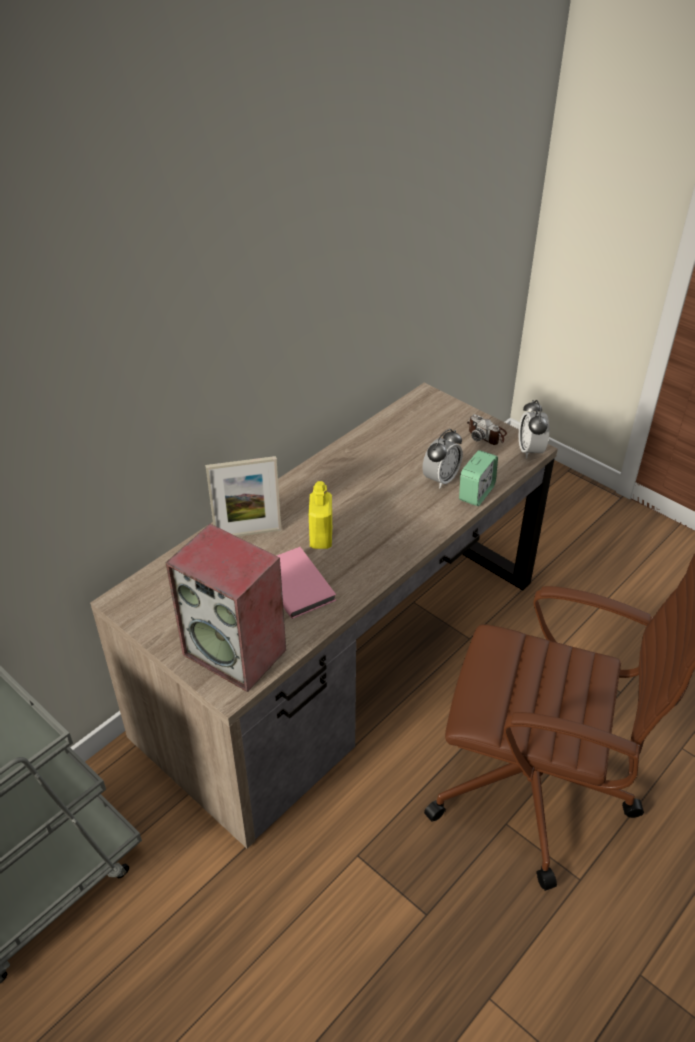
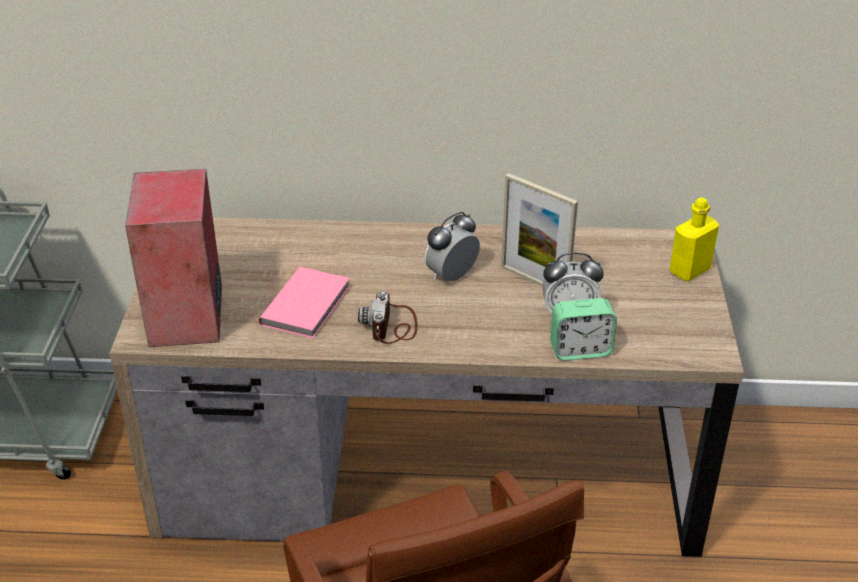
camera: 50 degrees right, 5 degrees down
(248, 533) = (338, 245): picture frame -> picture frame (534, 280)
(321, 538) = (383, 288): yellow bottle -> yellow bottle (689, 271)
(487, 434) = (688, 311): camera -> camera (392, 326)
(530, 450) = (708, 354): alarm clock -> alarm clock (452, 276)

